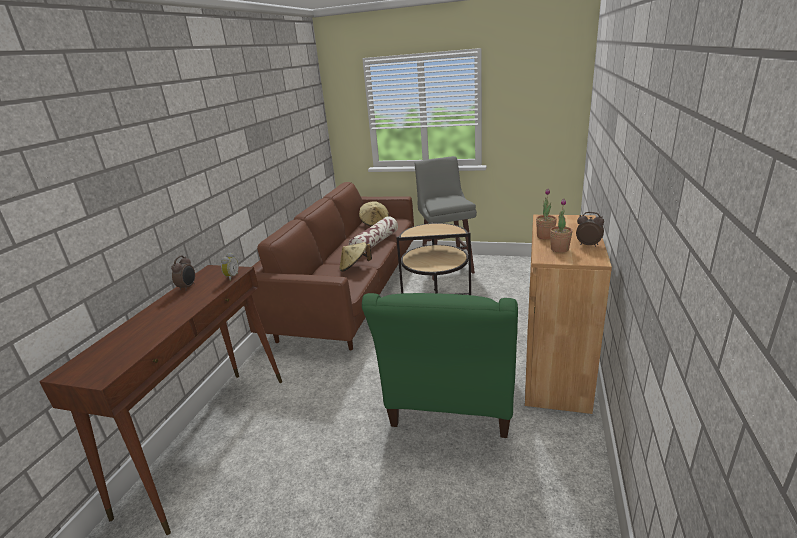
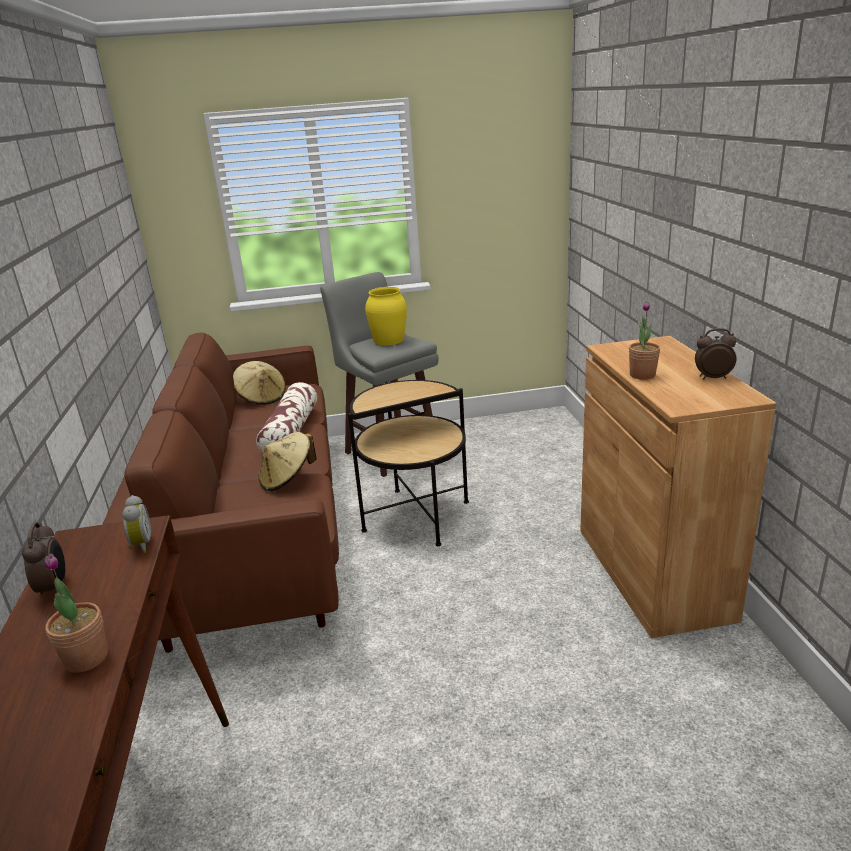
camera: 25 degrees left, 0 degrees up
(448, 198) = (388, 340): none -> yellow vase
(451, 405) = (549, 671): green armchair -> none
(559, 249) = (683, 390): potted plant -> potted plant (86, 658)

